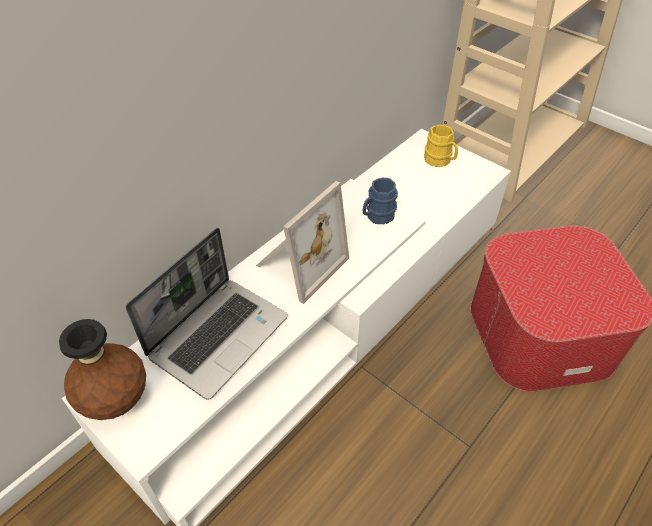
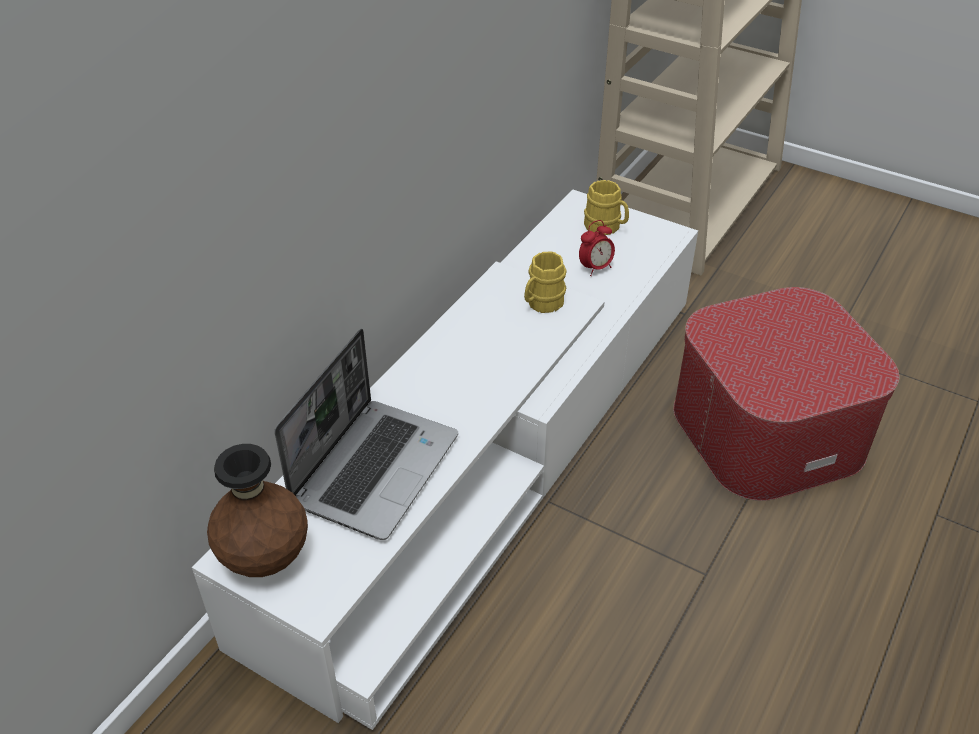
camera: 10 degrees left, 5 degrees down
(298, 263) = (455, 372): picture frame -> none
(377, 216) = (541, 303): blue mug -> yellow mug
(425, 192) = (595, 268): none -> alarm clock

